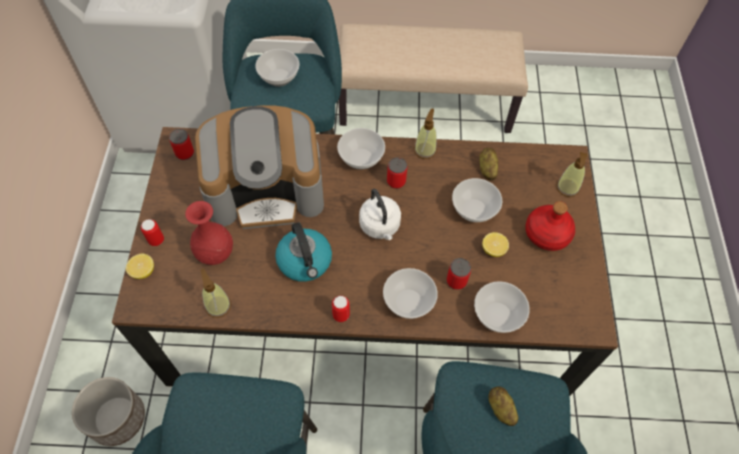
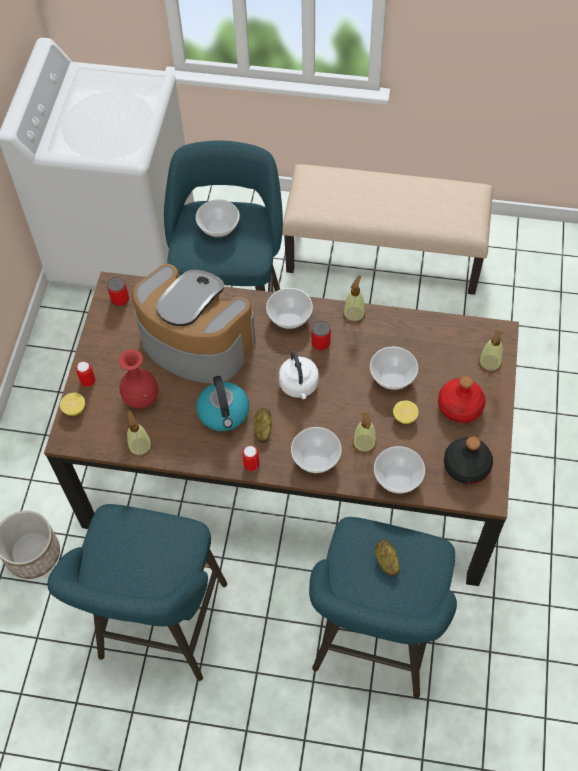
camera: 10 degrees right, 0 degrees up
(267, 190) = (195, 342): coffee machine -> coffee machine turned 150 degrees counterclockwise
(456, 281) = (364, 443): can -> soap dispenser
(487, 169) = (412, 338): potato -> potato (262, 429)
(565, 295) = (466, 465): none -> black bottle

